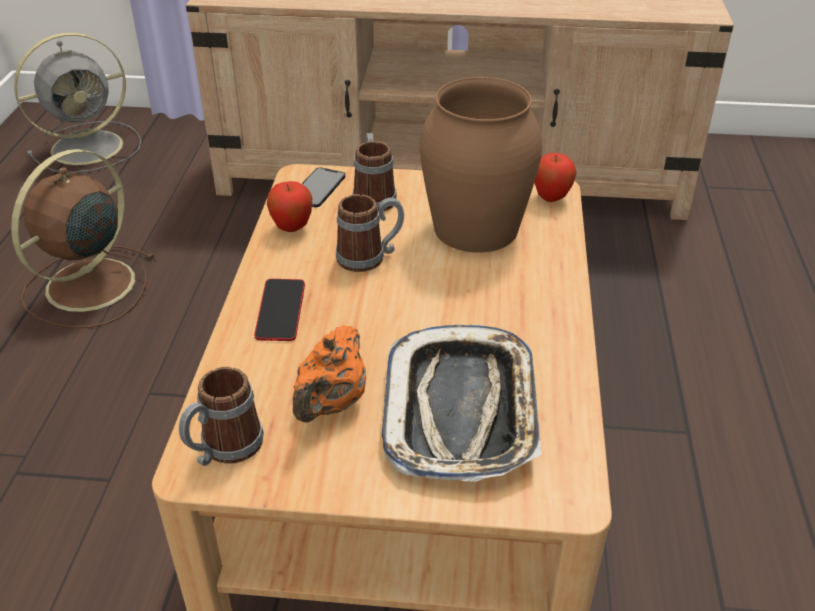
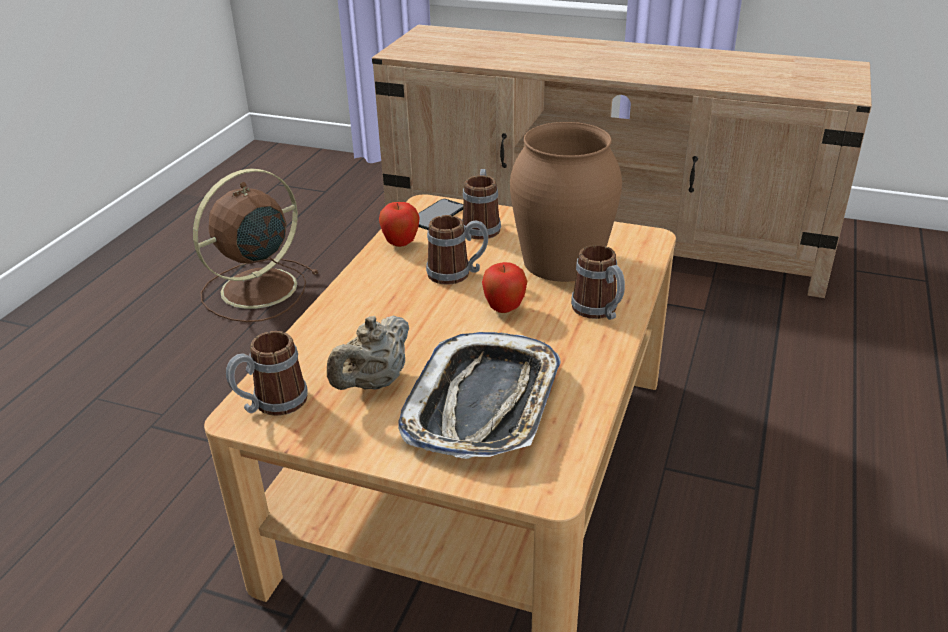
camera: 15 degrees right, 5 degrees down
(90, 147) = (296, 180): grey fan -> none
(281, 314) = (362, 309): phone -> none
(331, 404) = (374, 383): orange teapot -> beige teapot
(538, 282) = (599, 311): none -> mug
(551, 198) = (643, 244): apple -> apple (504, 309)

